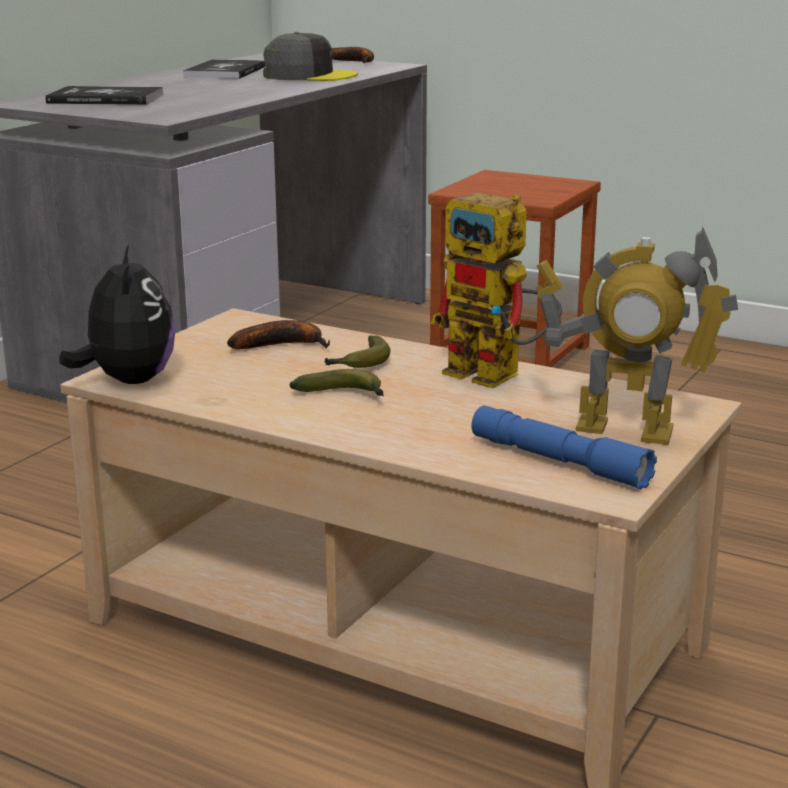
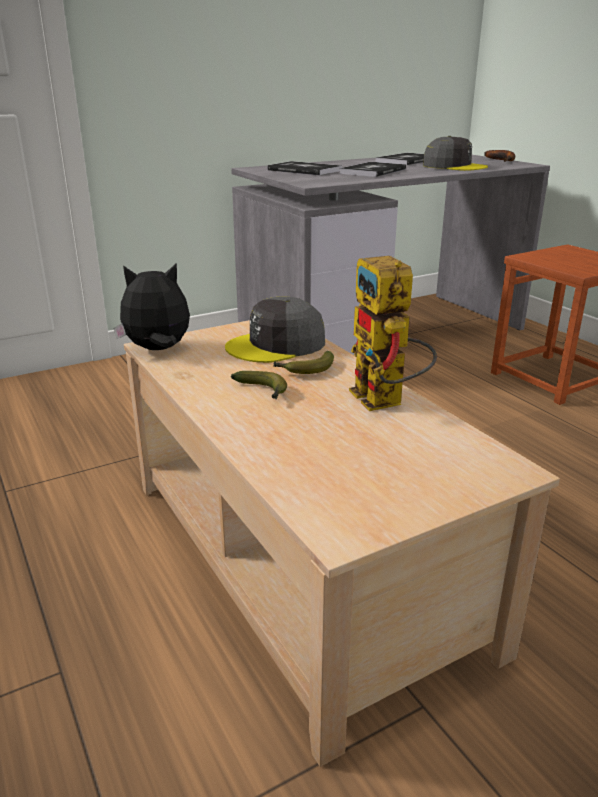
camera: 30 degrees right, 5 degrees up
(128, 381) = (158, 350): plush toy -> plush toy turned 120 degrees counterclockwise
(211, 92) = (373, 171): none -> book
(283, 345) = (277, 345): banana -> grey cap
(559, 462) = (337, 490): blue flashlight -> none
(624, 429) = (425, 476): toy robot -> none

